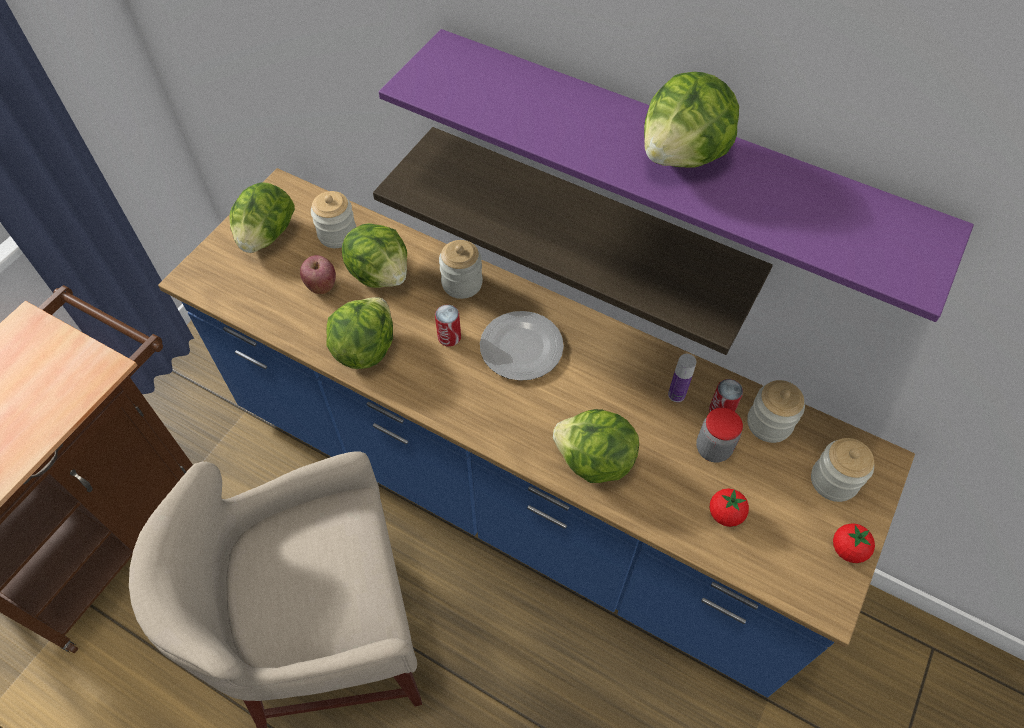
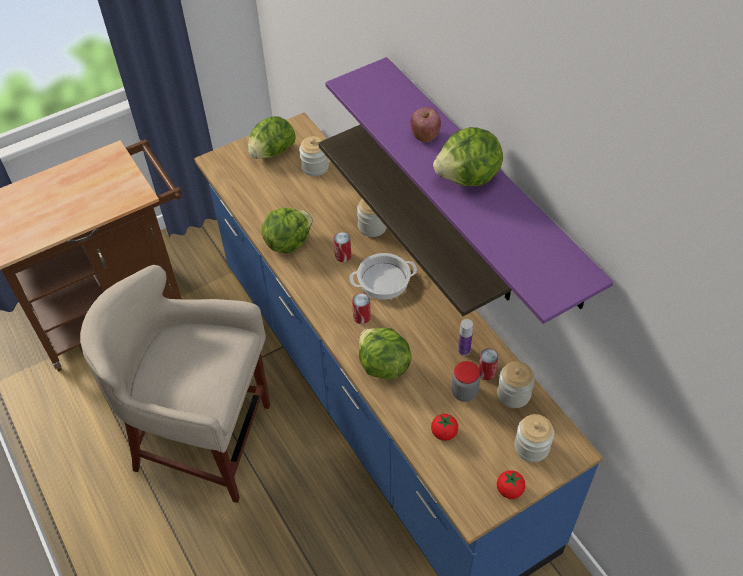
camera: 30 degrees right, 5 degrees down
(321, 285) = (286, 194): apple -> apple (425, 135)
(380, 274) = (326, 201): lettuce -> none
(521, 346) = (384, 280): plate -> cooking pot
(525, 408) = (361, 317): none -> can

